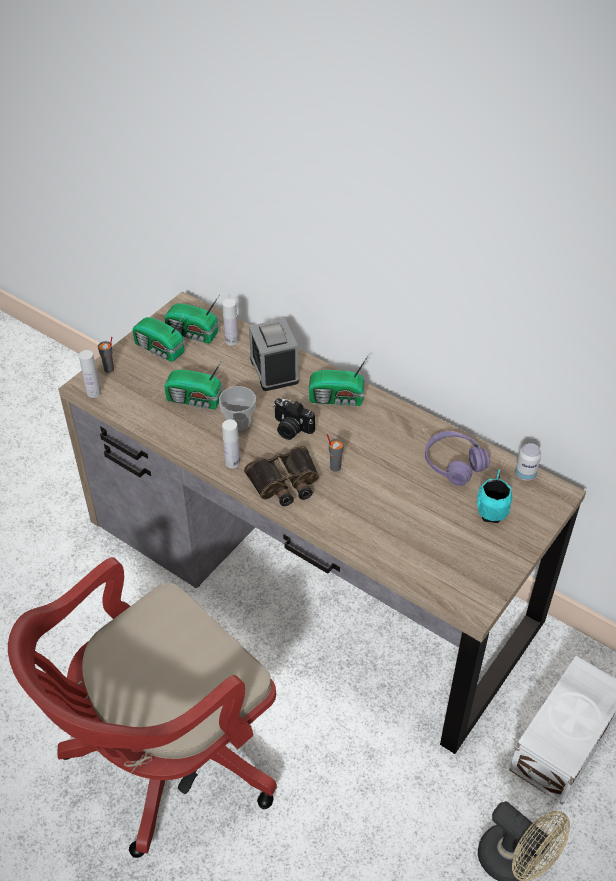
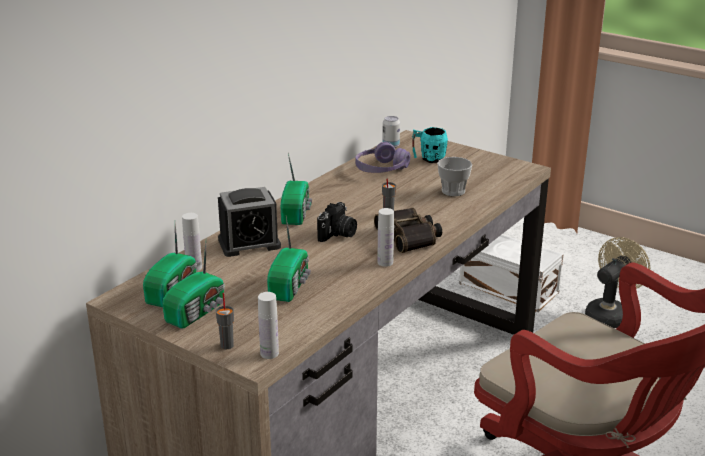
camera: 90 degrees left, 20 degrees down
(239, 422) = (326, 260): cup -> cup (453, 191)

